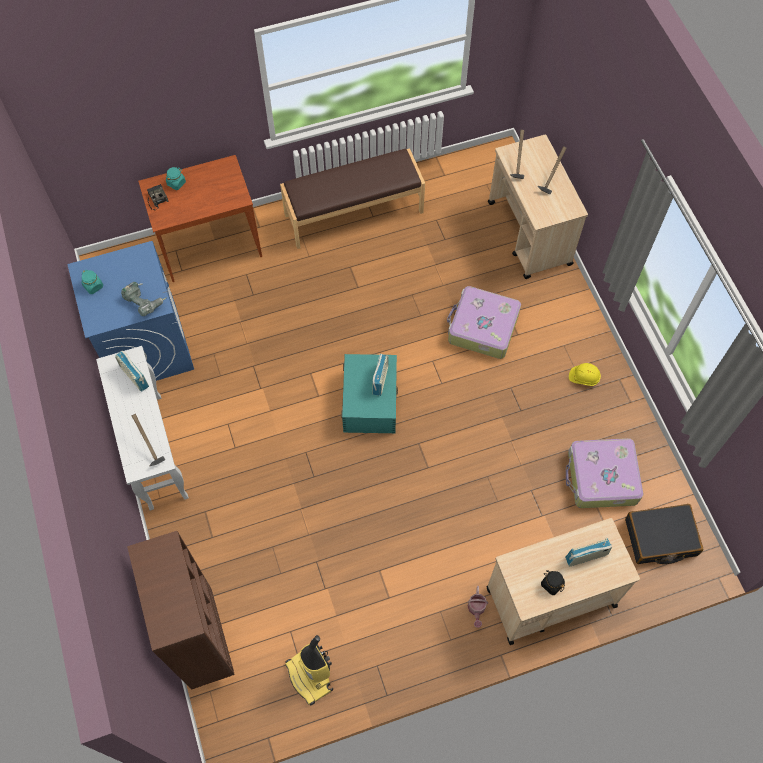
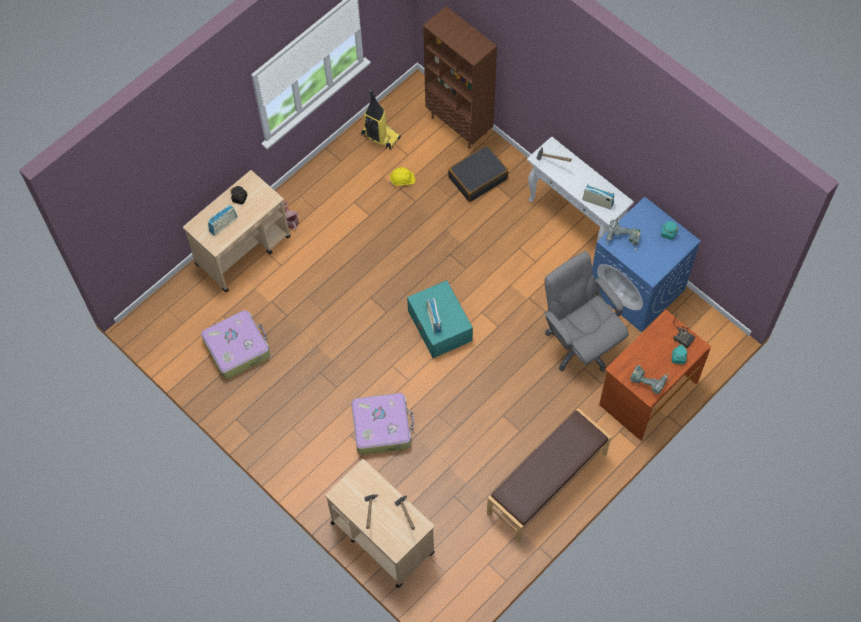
camera: 155 degrees right, 0 degrees up
(219, 176) = (648, 380): none -> power drill
(240, 320) = (580, 343): none -> grey office chair
(584, 377) = (281, 422): yellow hard hat -> yellow hard hat (402, 180)
(660, 538) = (178, 324): black suitcase -> black suitcase (477, 178)

